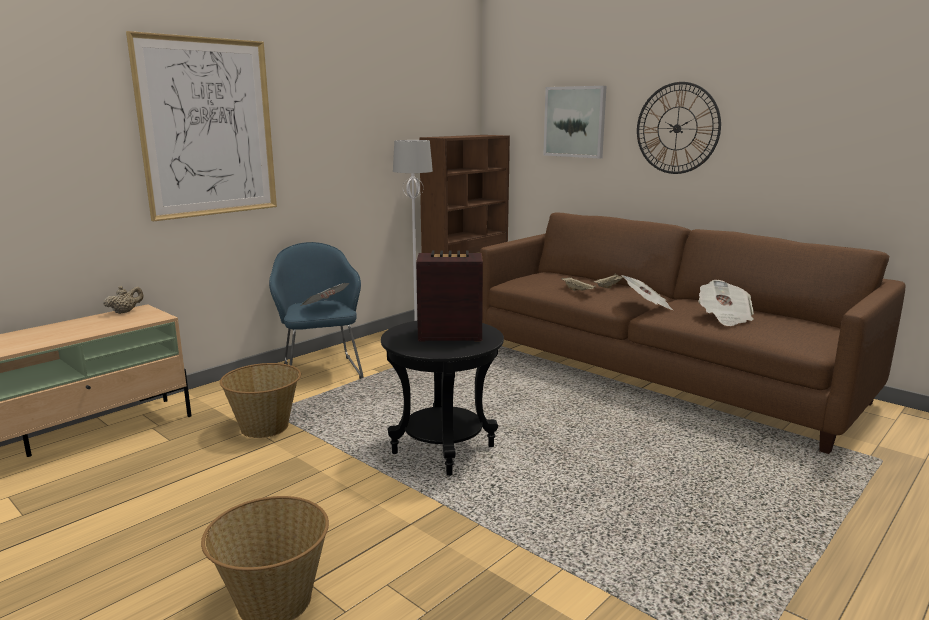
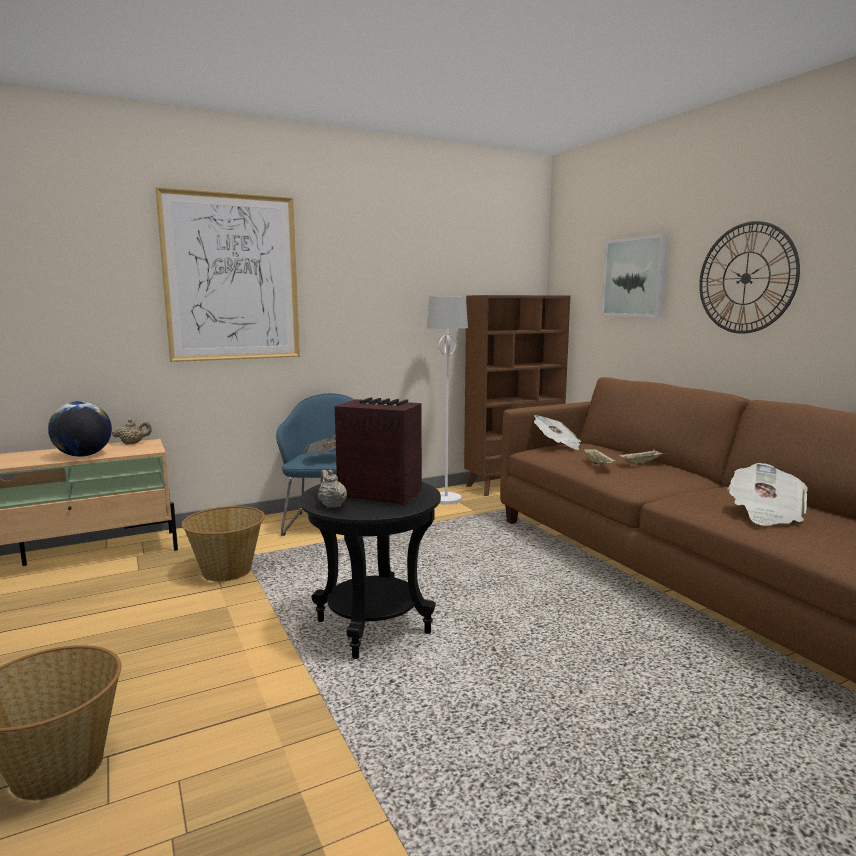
camera: 20 degrees right, 5 degrees down
(90, 330) = (83, 455): none -> globe
(422, 348) = (332, 505): none -> beige teapot
(647, 306) = (671, 489): newspaper -> newspaper (557, 445)

